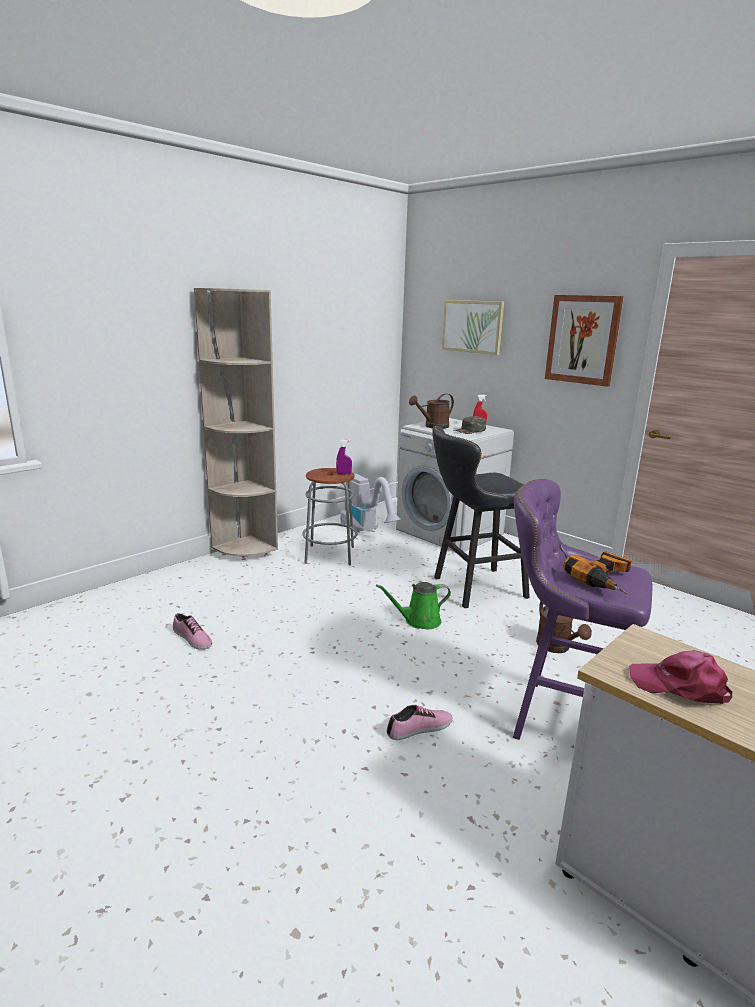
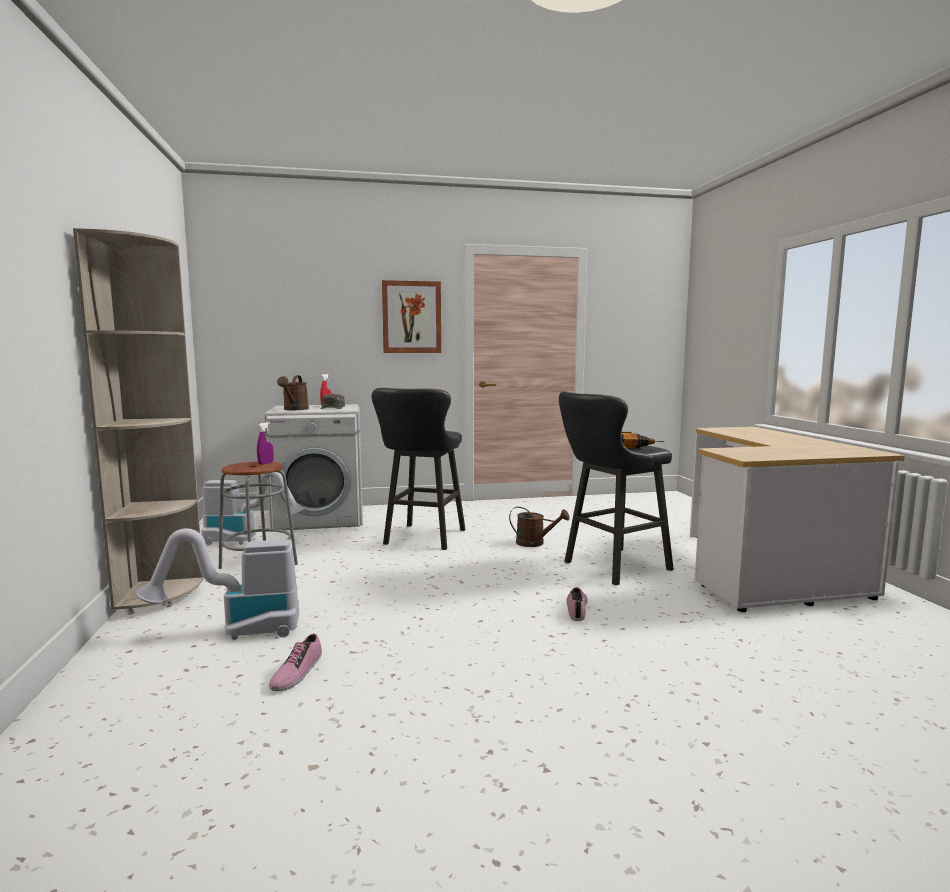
camera: 55 degrees left, 10 degrees down
(192, 639) = (296, 672): shoe -> shoe turned 120 degrees clockwise
(228, 594) = (236, 631): none -> vacuum cleaner
(419, 621) = (439, 568): green watering can -> none
(472, 326) = (293, 311): picture -> none
(557, 718) = (608, 568): purple stool -> black stool
(680, 686) = (769, 454): pink cap -> none

